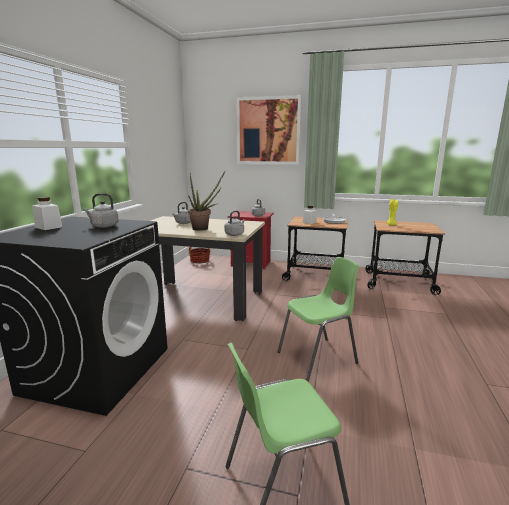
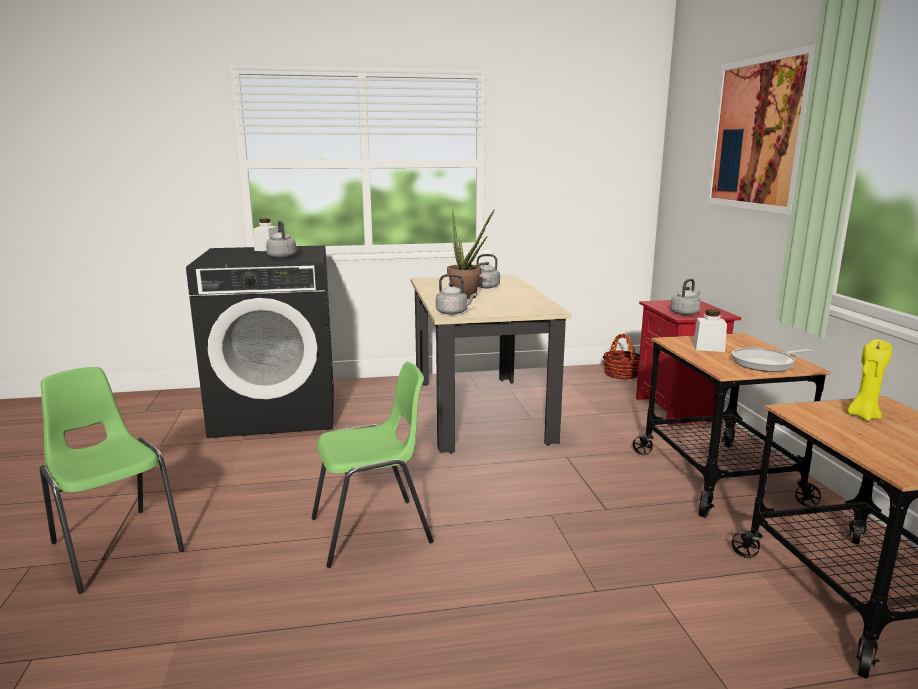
camera: 65 degrees right, 0 degrees up
(318, 358) = (372, 531): green chair -> green chair turned 60 degrees counterclockwise

